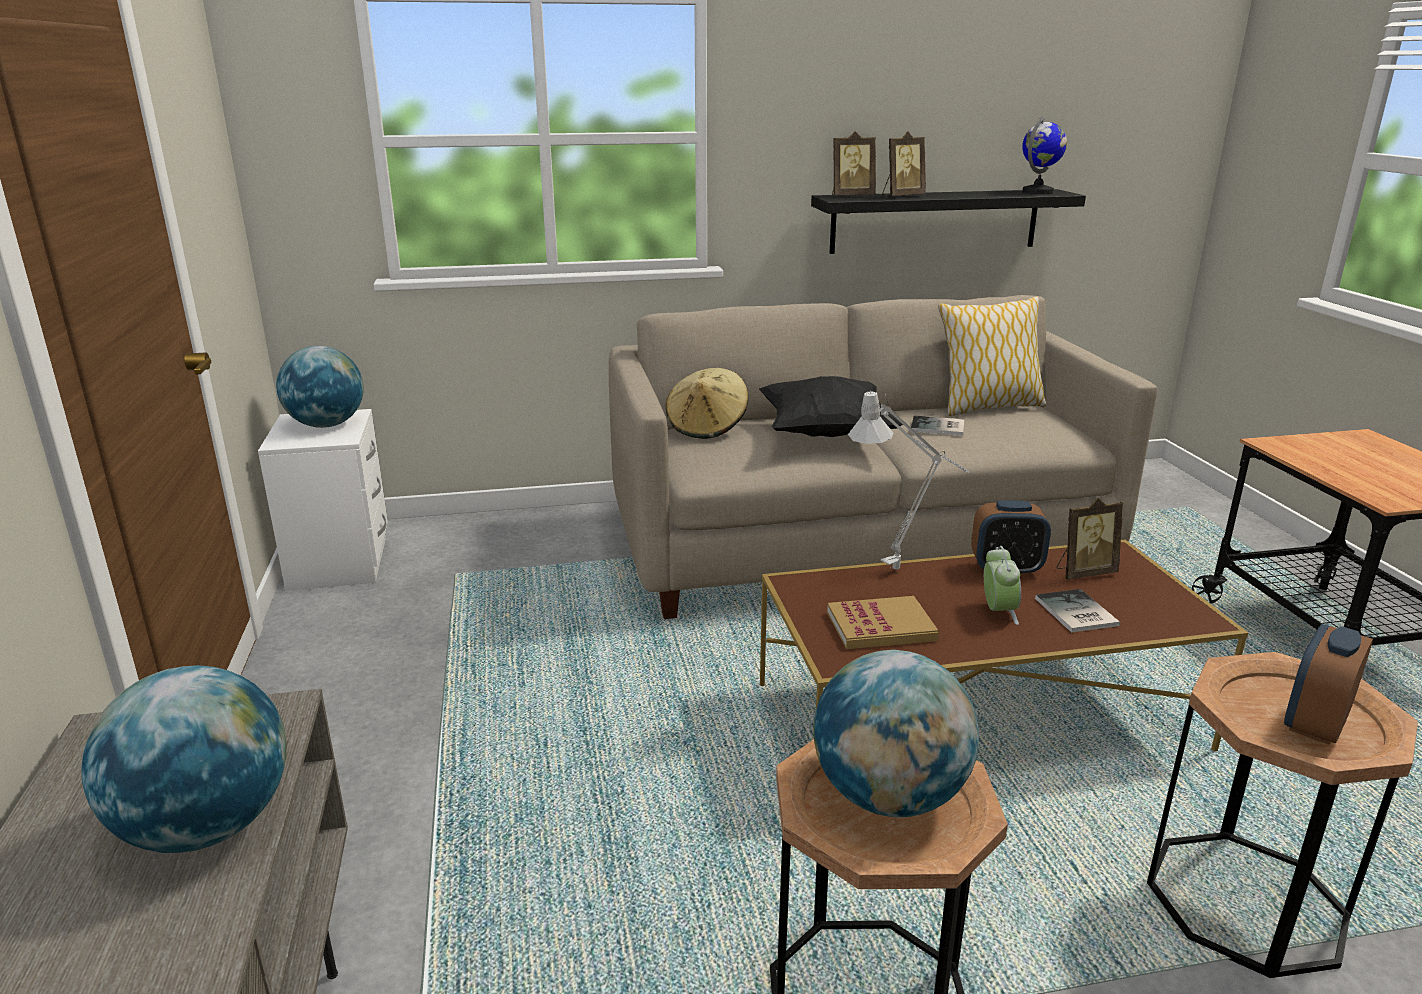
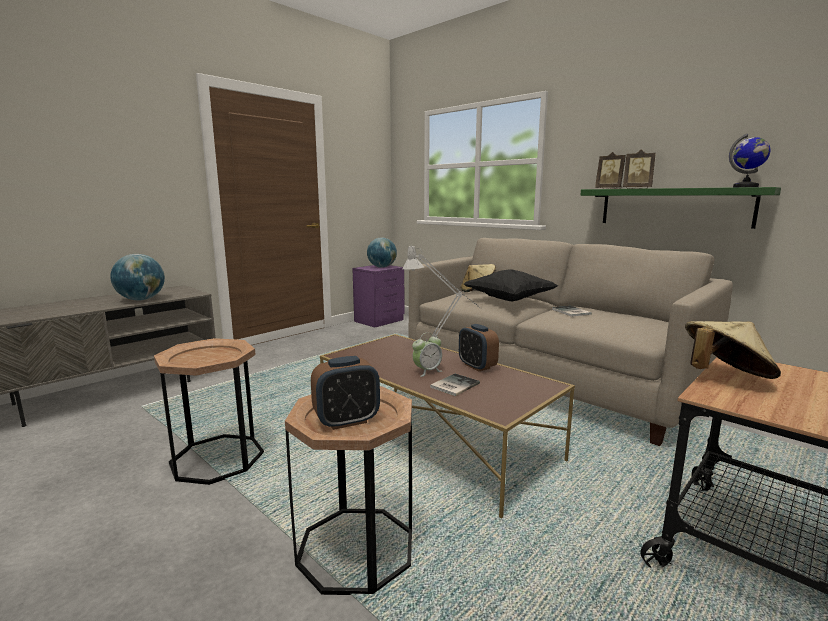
camera: 55 degrees right, 10 degrees down
(342, 561) = (380, 320): white nightstand -> purple nightstand
(881, 627) = (378, 356): book -> none
(888, 796) = (211, 356): globe -> none
(935, 221) = (673, 207): black shelf -> green shelf
(988, 407) = (634, 316): pillow -> none
(1083, 572) = (506, 381): picture frame -> none
(1315, 724) = (346, 421): alarm clock -> alarm clock turned 150 degrees clockwise
(1329, 471) = (724, 377): none -> beige hat

